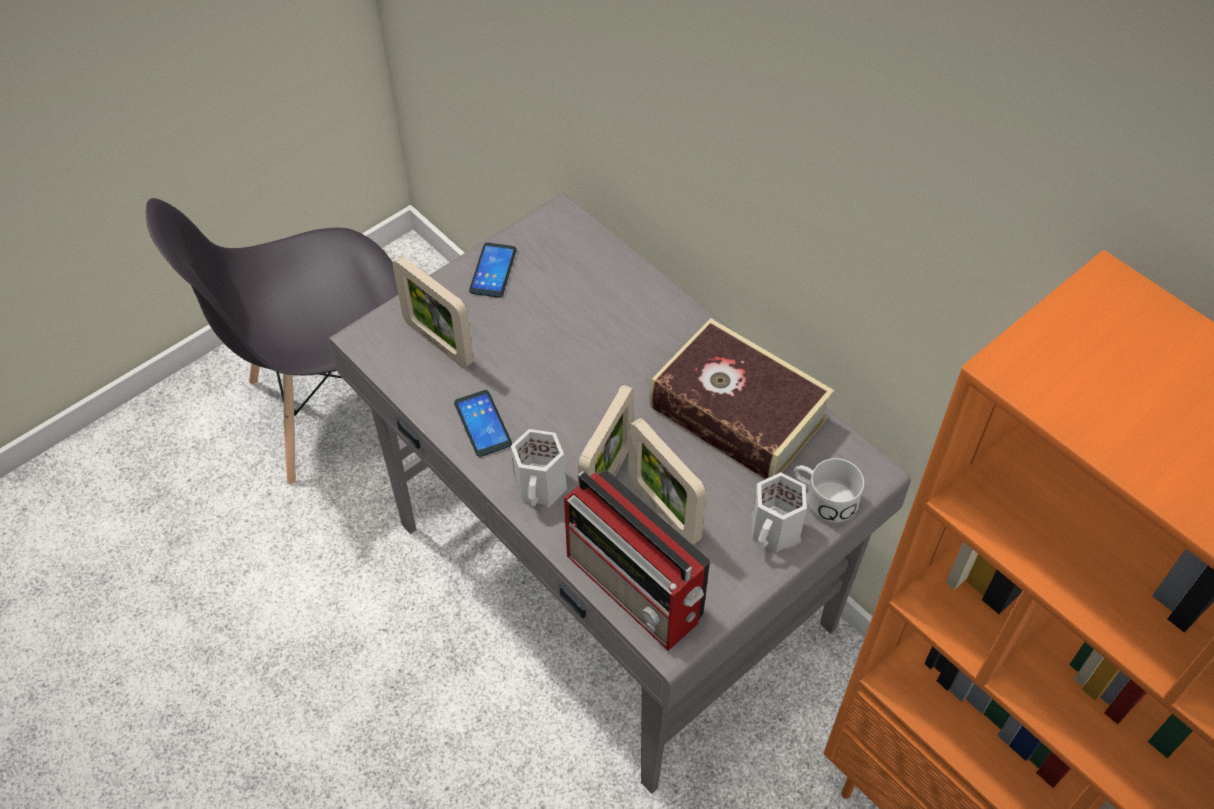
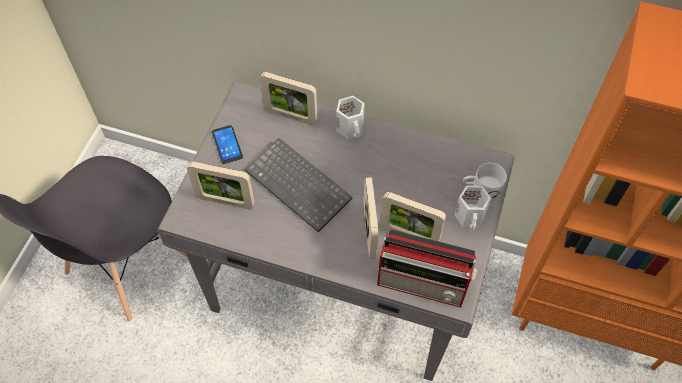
camera: 30 degrees left, 5 degrees up
(482, 424) = (282, 235): phone -> none
(541, 486) = (337, 254): white mug -> white mug (351, 128)
(555, 369) = (300, 185): none -> keyboard
(607, 271) = (290, 116): none -> picture frame
(738, 413) = (411, 163): book -> none

